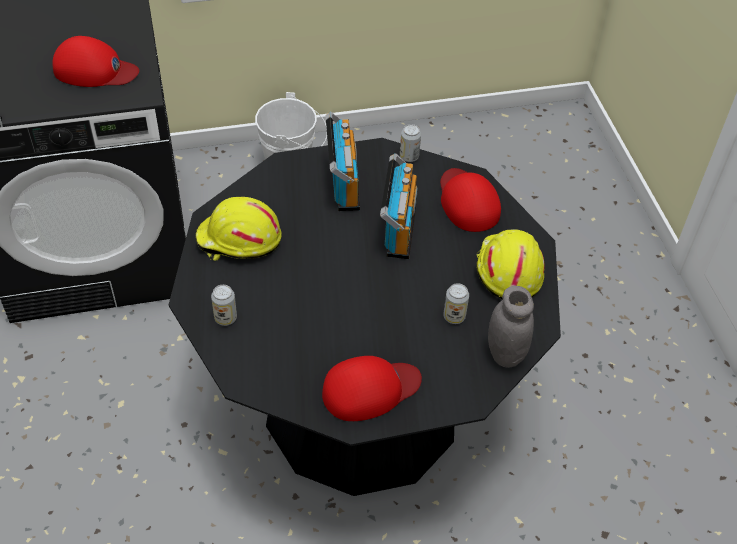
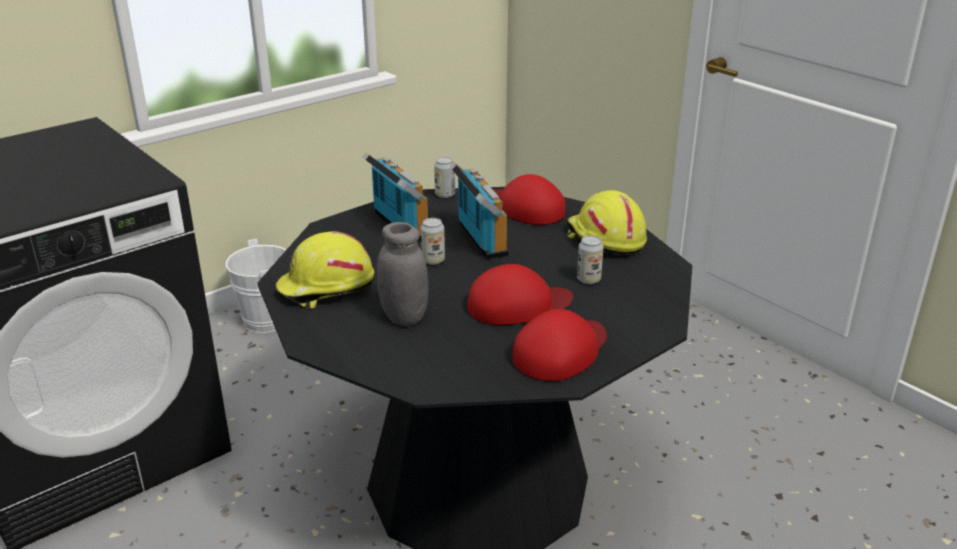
camera: 25 degrees left, 20 degrees down
(95, 70) = (86, 177): red cap -> red cap (518, 305)
(225, 318) = (362, 346): can -> can (433, 260)
(505, 354) = (659, 289): grey jar -> grey jar (404, 317)

